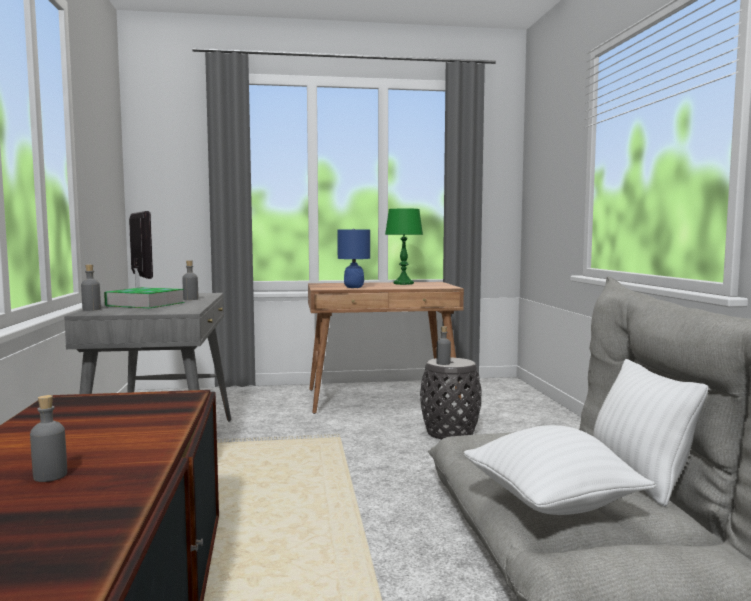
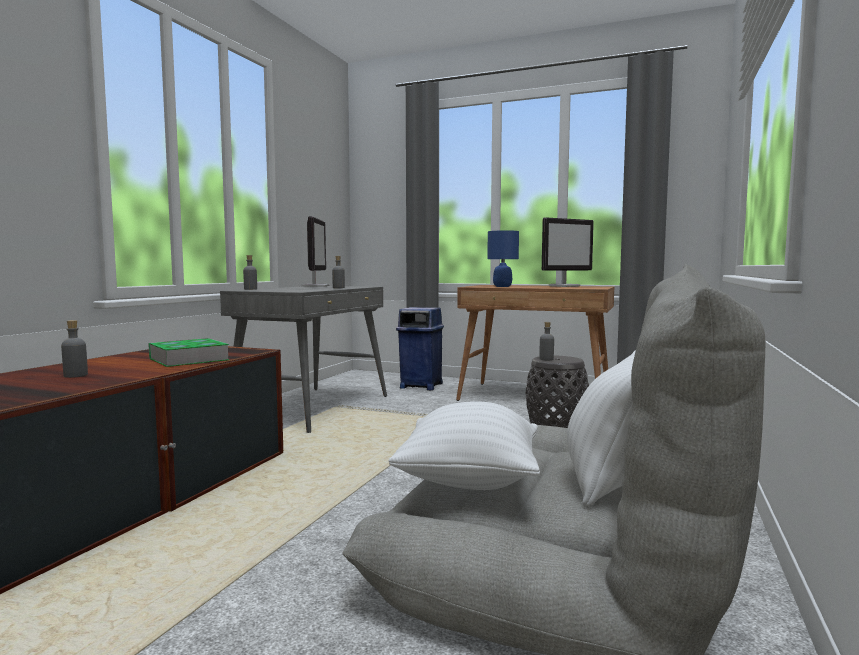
camera: 30 degrees right, 0 degrees up
(145, 304) = (295, 288): book -> book (189, 359)
(249, 401) = (420, 386): none -> blue trash can
(403, 283) = (564, 286): green table lamp -> monitor

